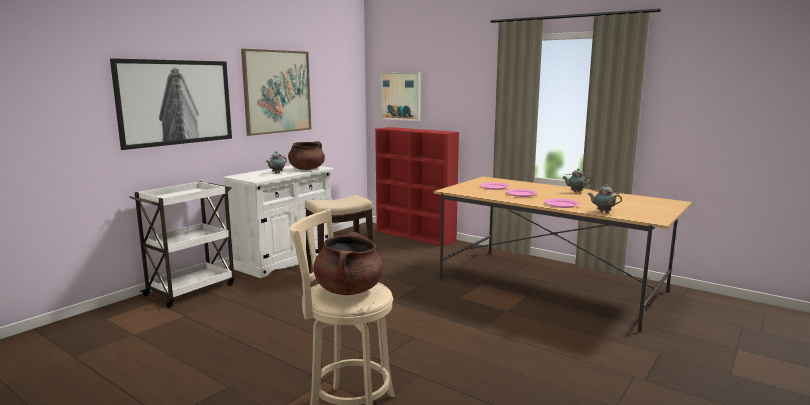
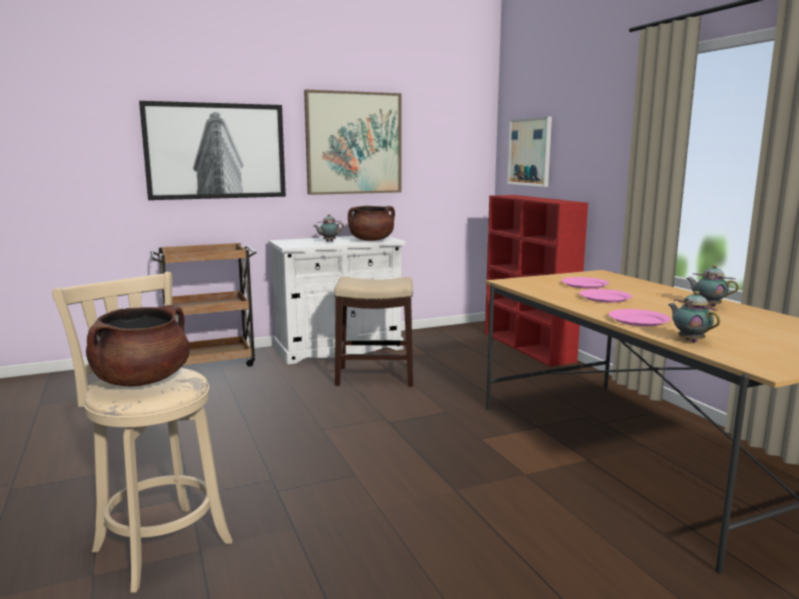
camera: 30 degrees right, 0 degrees up
(191, 289) = (211, 363): white cart -> brown cart

